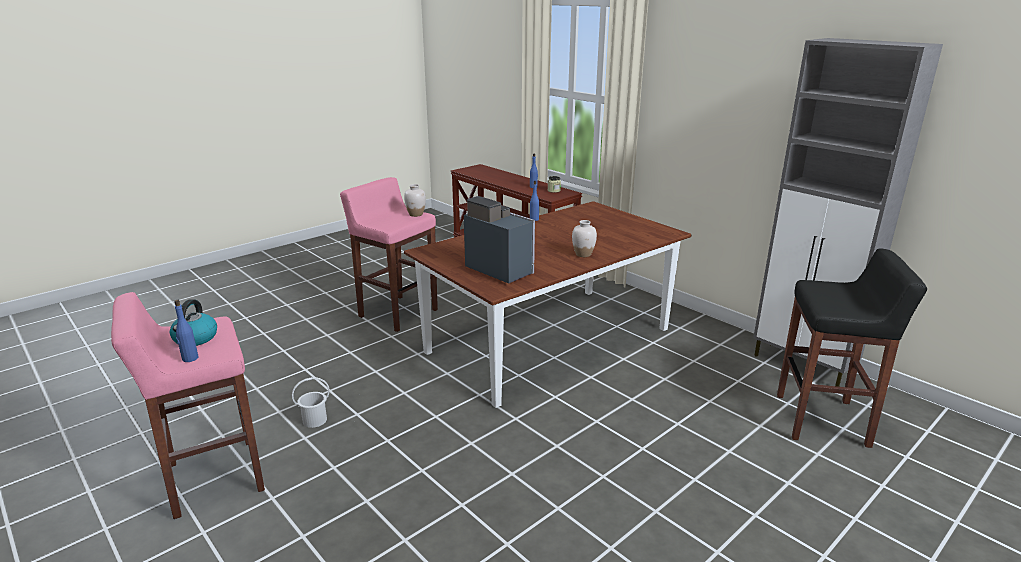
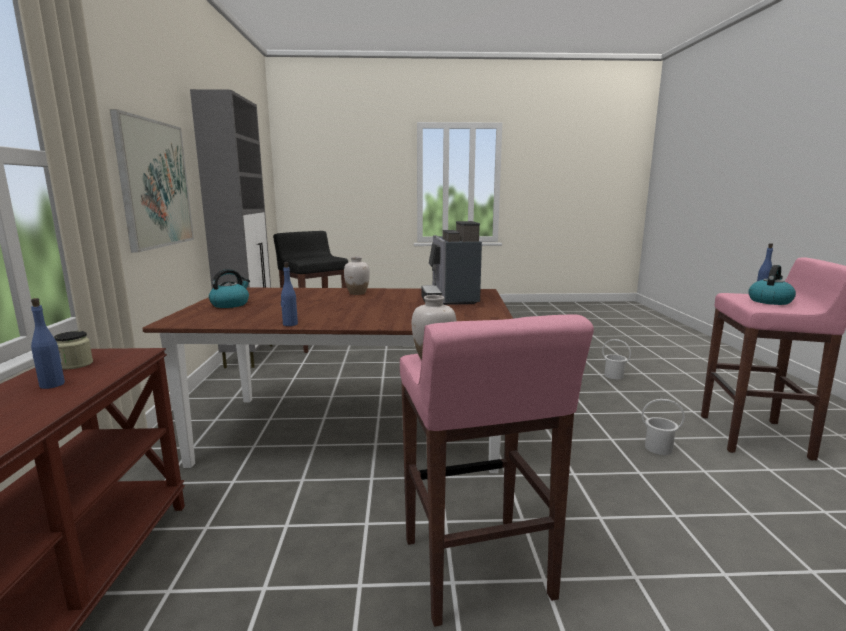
camera: 140 degrees left, 10 degrees down
(382, 543) = (613, 376): none -> white bucket
(616, 221) = (230, 304): none -> kettle
(729, 132) = (155, 184): none -> picture

